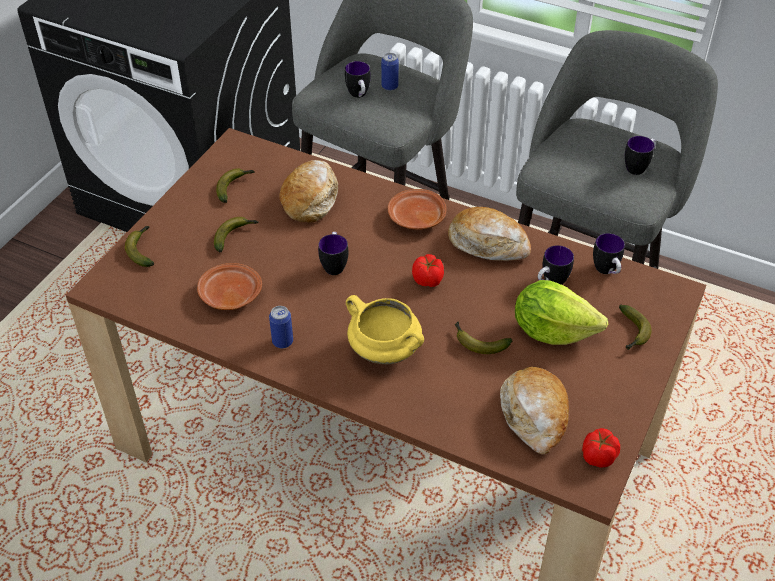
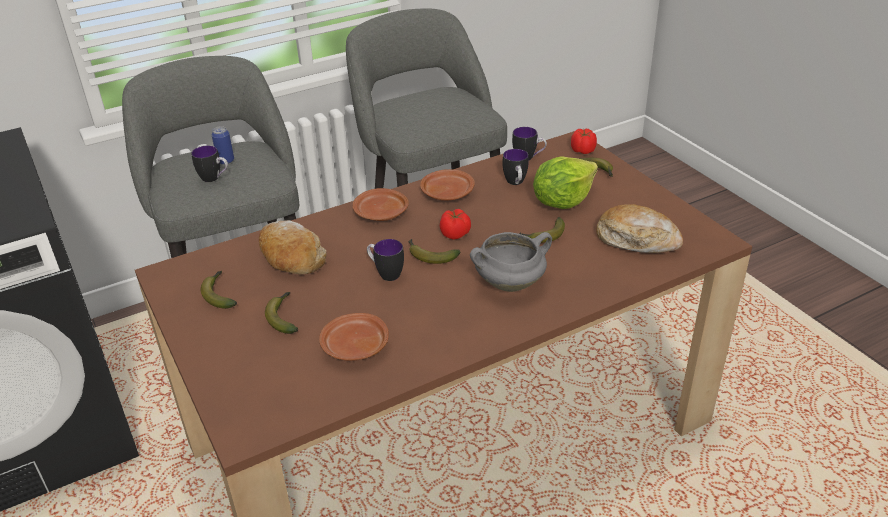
camera: 55 degrees left, 10 degrees down
(142, 250) = (227, 385): banana -> banana (429, 256)
(282, 341) = (445, 335): can -> none
(386, 351) = (510, 283): yellow cooking pot -> grey cooking pot
(488, 244) = (447, 193): bread -> brown plate
(597, 457) = (694, 229): tomato -> tomato (583, 151)
(638, 167) = (454, 101): mug -> none

